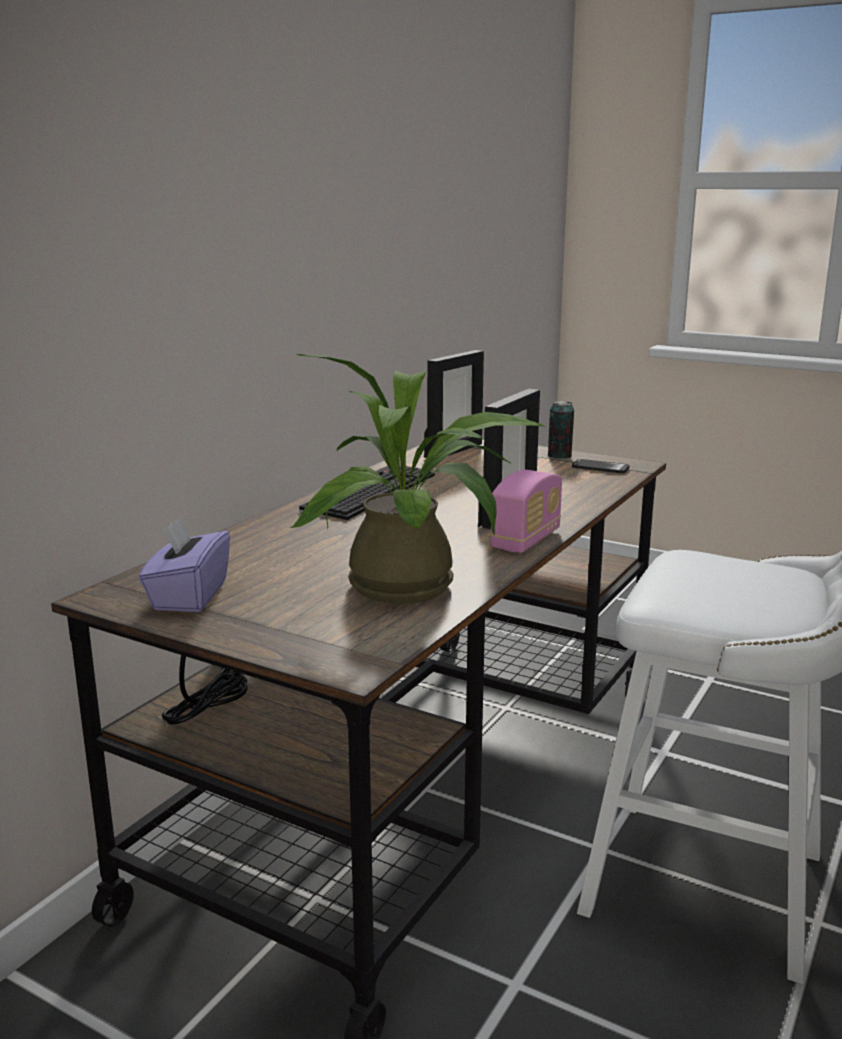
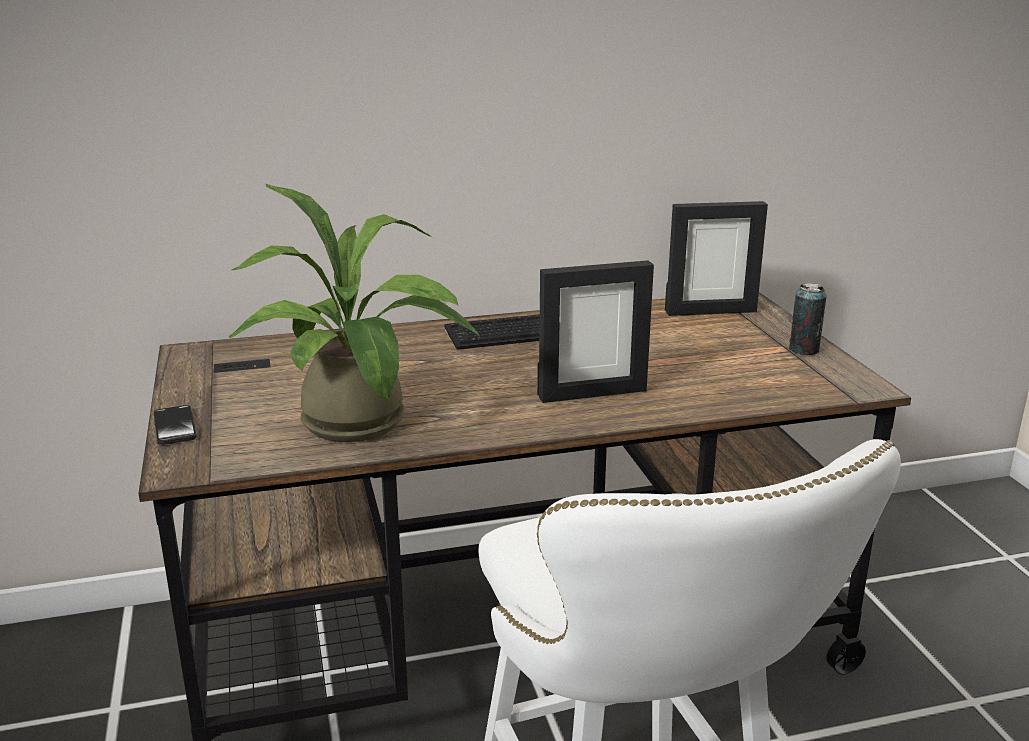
camera: 45 degrees right, 5 degrees up
(188, 596) = (224, 371): purple tissue box -> none
(526, 540) = (542, 424): radio -> none
(600, 468) = (813, 377): phone -> phone (175, 427)

